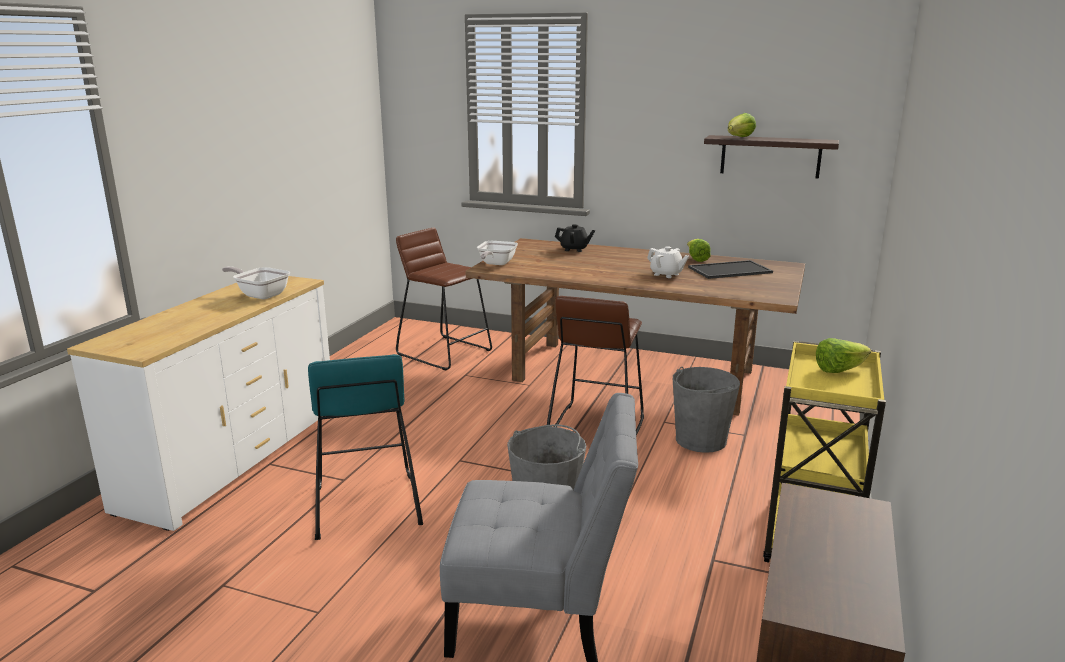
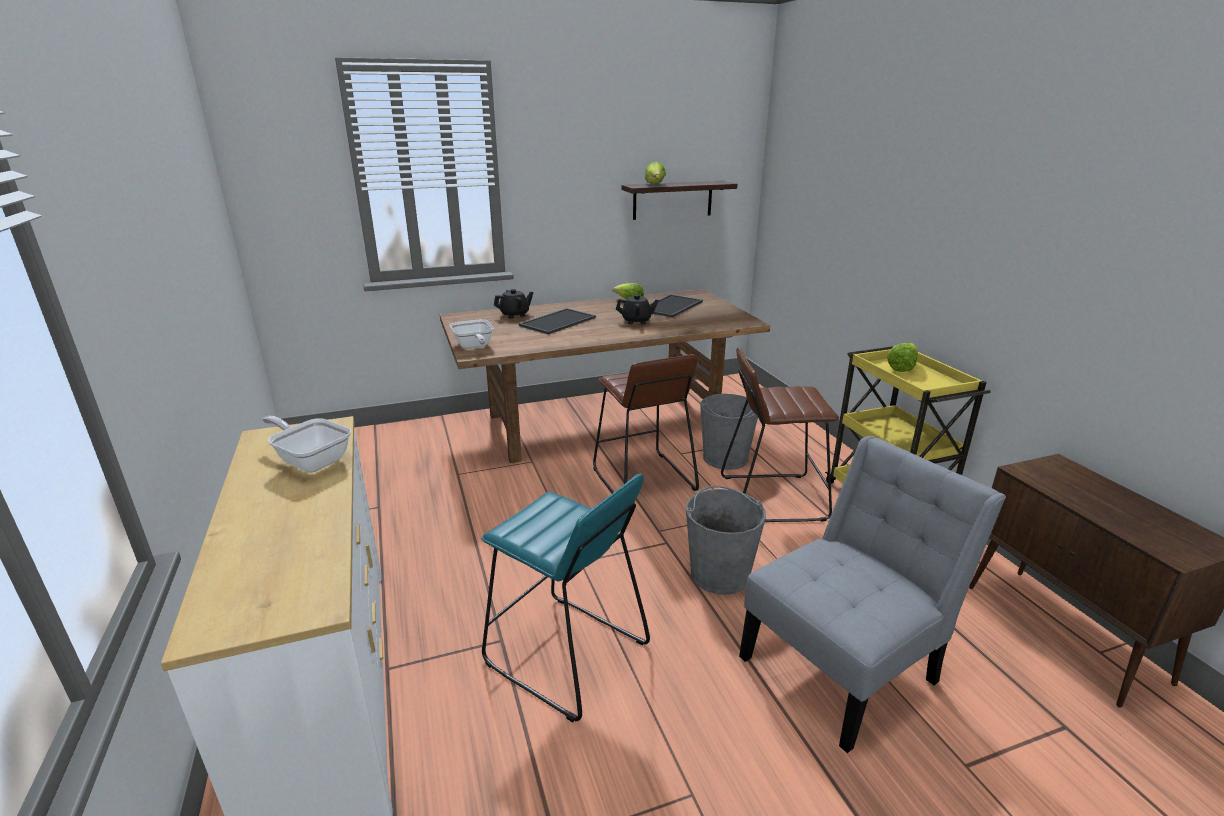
camera: 40 degrees left, 5 degrees up
(260, 294) = (311, 460): frying pan -> frying pan turned 45 degrees clockwise
(445, 352) = (401, 458): brown stool -> brown stool (772, 497)
(597, 260) = (557, 321): none -> tray
(666, 274) = (636, 321): white teapot -> black teapot

